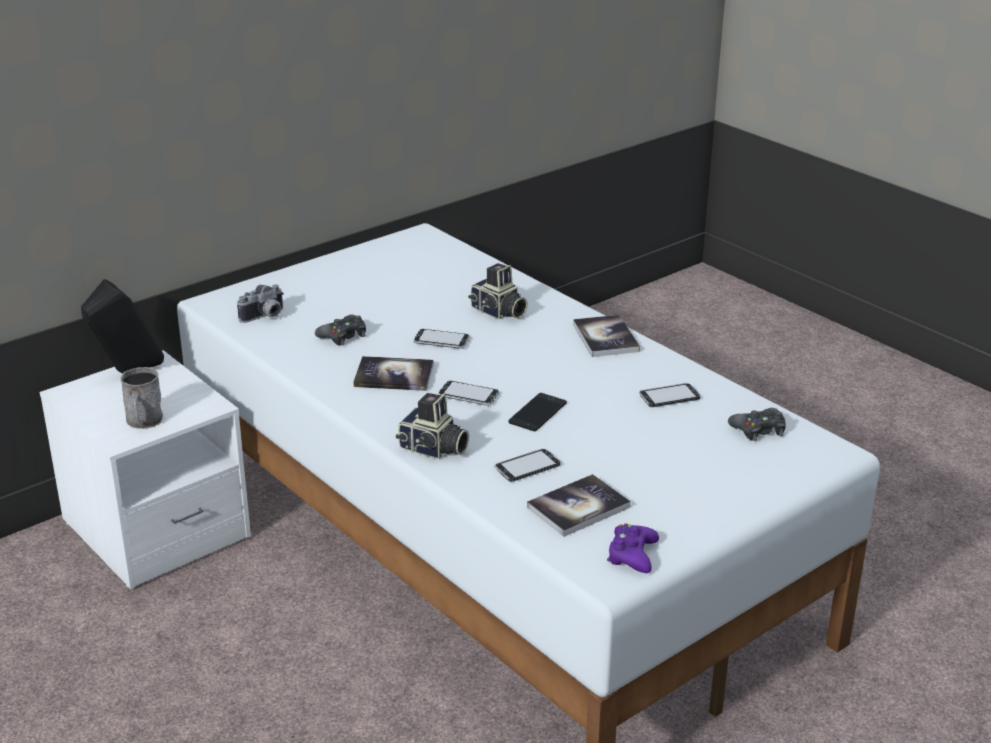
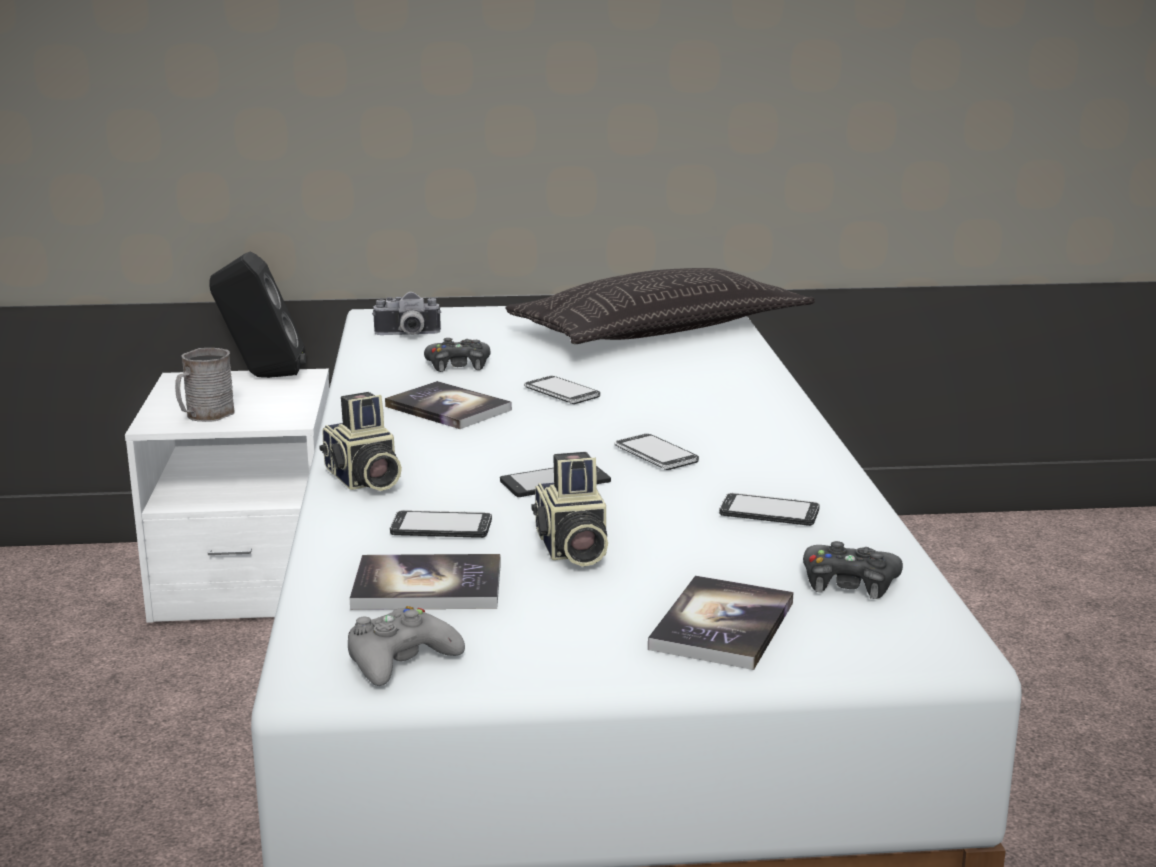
camera: 35 degrees right, 10 degrees down
(421, 265) = (660, 329): none -> pillow
(468, 395) = (500, 445): phone -> phone (656, 455)
(498, 312) = (680, 384): camera -> camera (570, 549)
(605, 338) = (782, 436): book -> book (722, 626)
(632, 555) = (400, 660): purple game controller -> grey game controller

